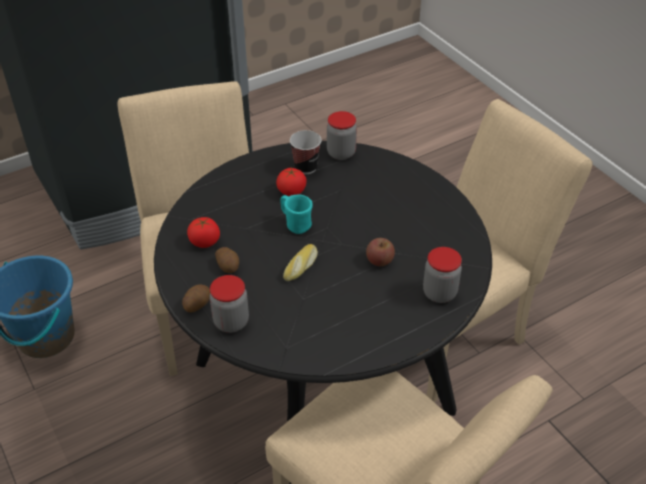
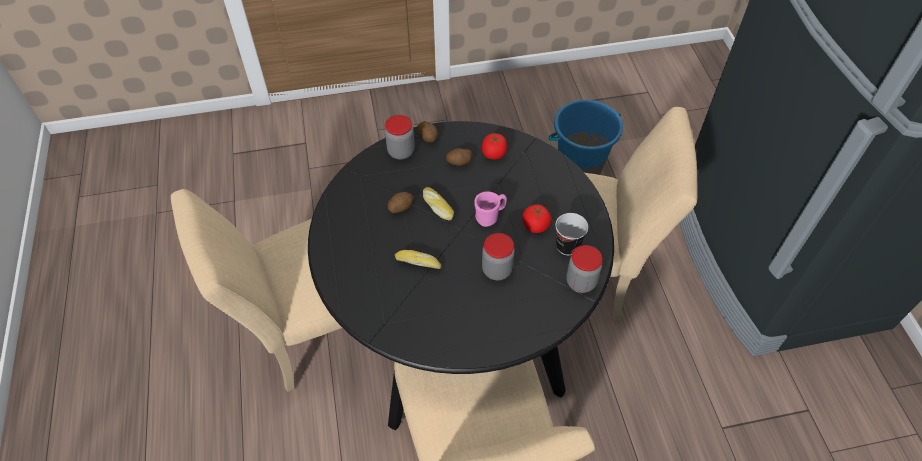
camera: 110 degrees right, 10 degrees up
(295, 224) = (490, 216): turquoise mug -> pink mug
(316, 296) = (400, 207): none -> potato
(379, 260) = (418, 262): apple -> bread
(439, 293) = (360, 291): jar -> jar (497, 270)

